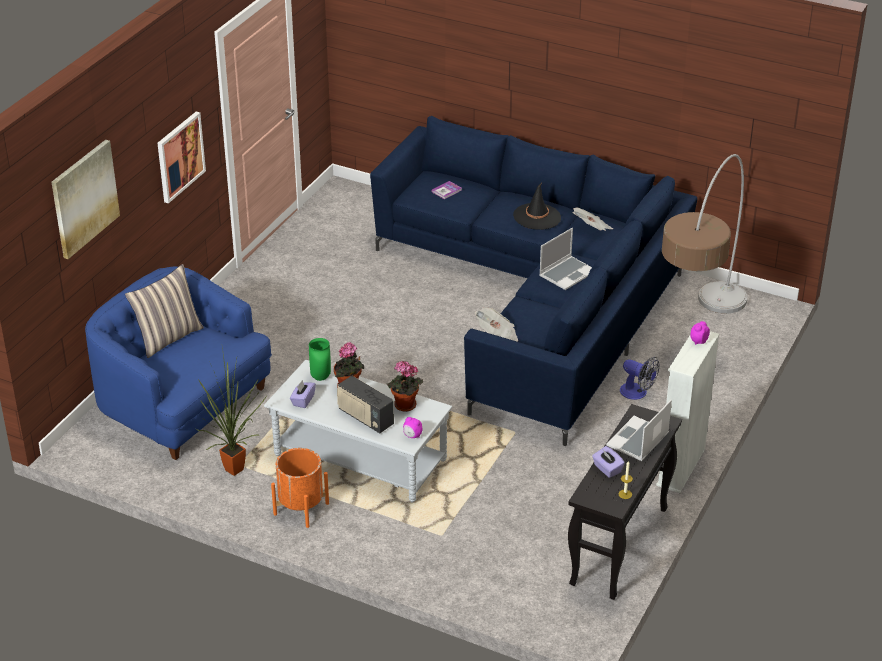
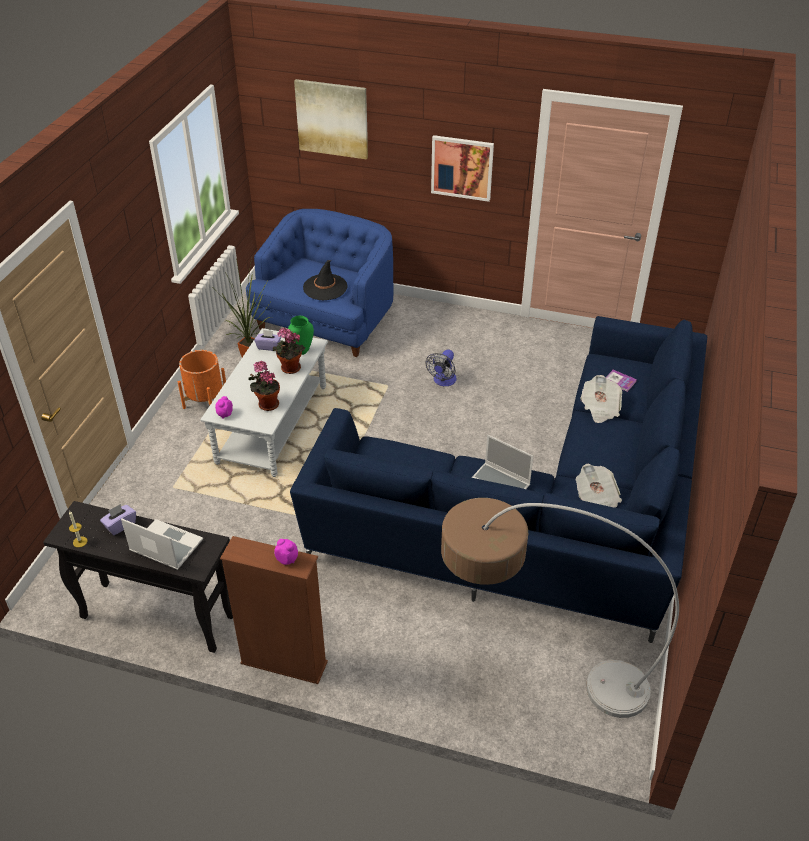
camera: 80 degrees right, 5 degrees up
(168, 337) = (339, 267): pillow -> none
(365, 418) = (248, 384): radio -> none
(497, 335) = (373, 444): newspaper -> newspaper (600, 408)
(537, 217) = (601, 452): black hat -> black hat (325, 287)
(637, 393) = (406, 615): fan -> fan (443, 381)
(681, 467) = (284, 663): white bookcase -> brown bookcase

